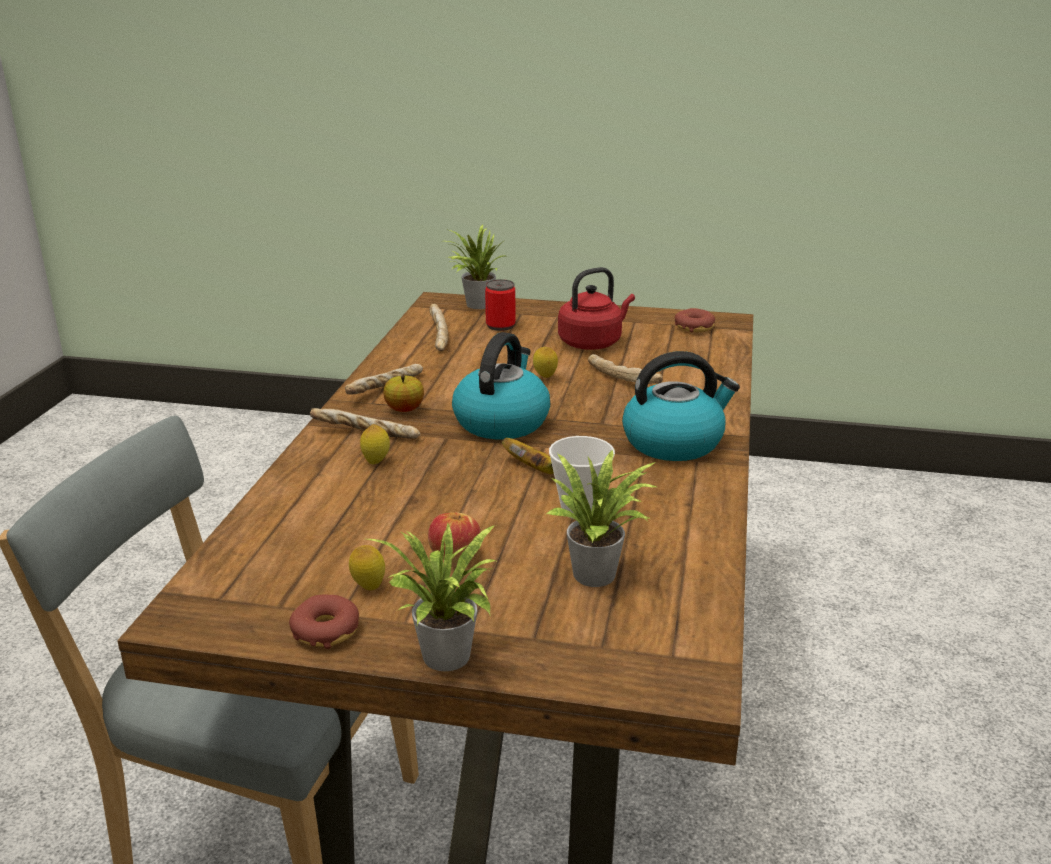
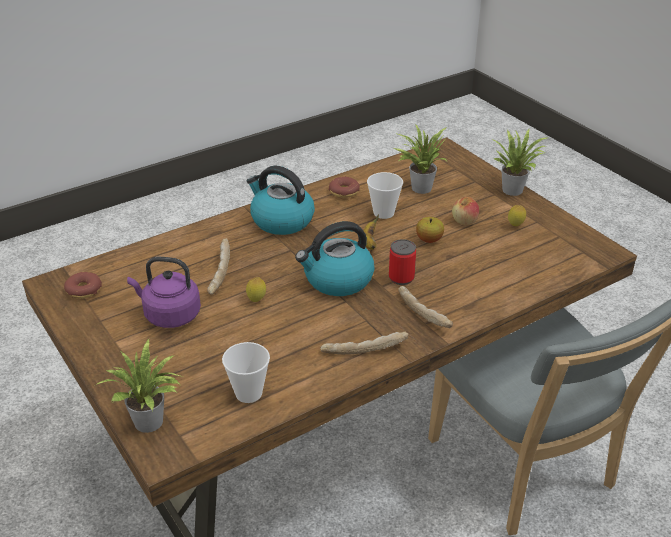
camera: 135 degrees left, 10 degrees up
(326, 630) = (548, 218): donut -> donut (344, 192)
(376, 462) = (440, 289): lemon -> none
(404, 409) = (376, 322): apple -> apple (429, 240)
(437, 336) = (248, 393): bread -> cup
(500, 326) = (186, 377): can -> can (401, 278)
(592, 343) = (169, 315): red kettle -> purple kettle

